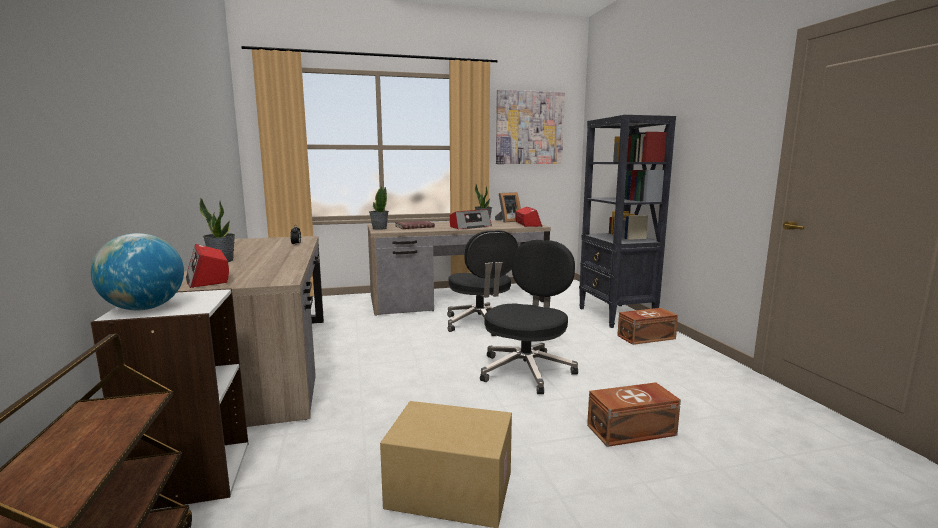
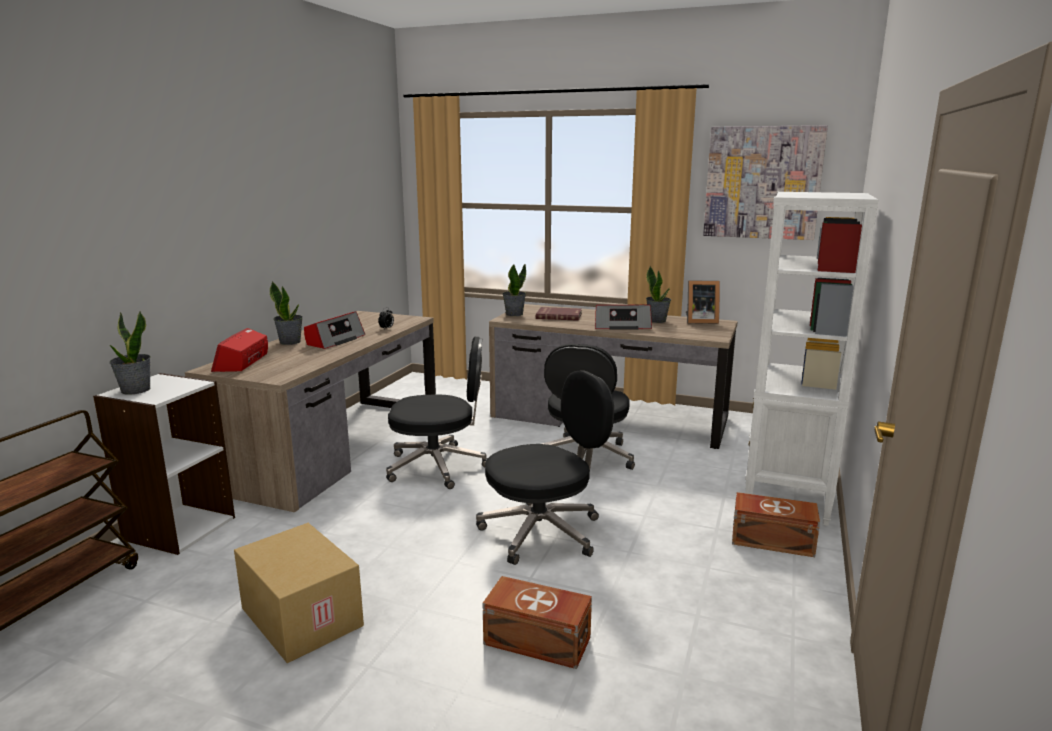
camera: 35 degrees right, 5 degrees up
(144, 308) = (135, 390): globe -> potted plant
(385, 353) = (438, 466): none -> black office chair
(527, 224) = (710, 332): radio -> radio (335, 340)
(616, 316) = (786, 496): black bookcase -> white bookcase

